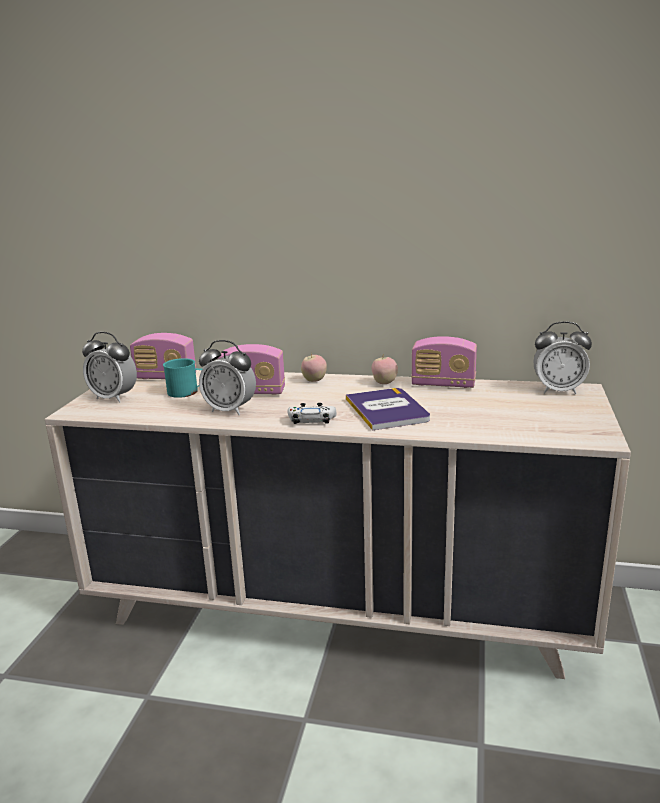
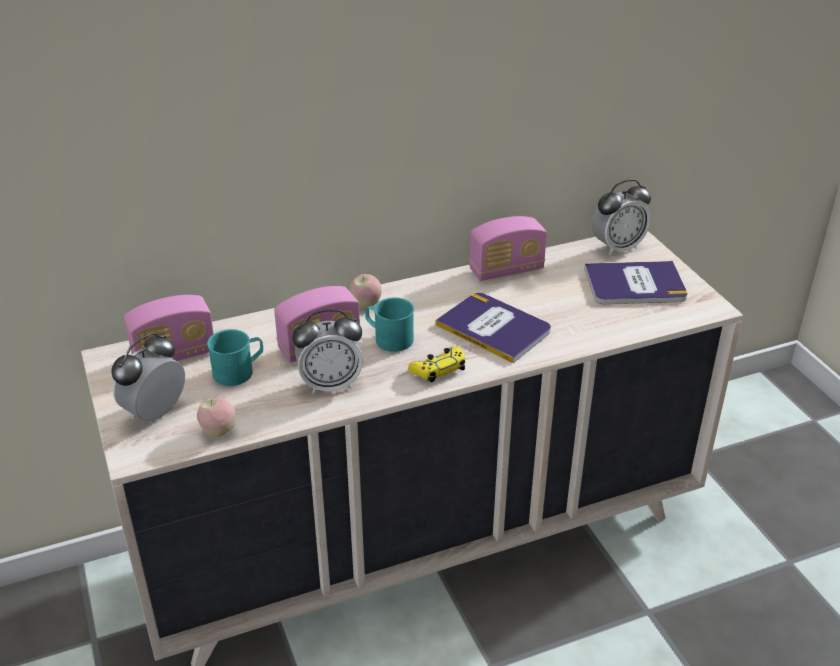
camera: 35 degrees left, 15 degrees up
(114, 398) = (155, 413): alarm clock -> alarm clock turned 135 degrees clockwise
(303, 398) = (389, 338): none -> turquoise mug
(312, 420) = (438, 370): white game controller -> yellow game controller
(384, 383) = (446, 286): apple -> apple (218, 432)
(544, 412) = (635, 284): none -> book

